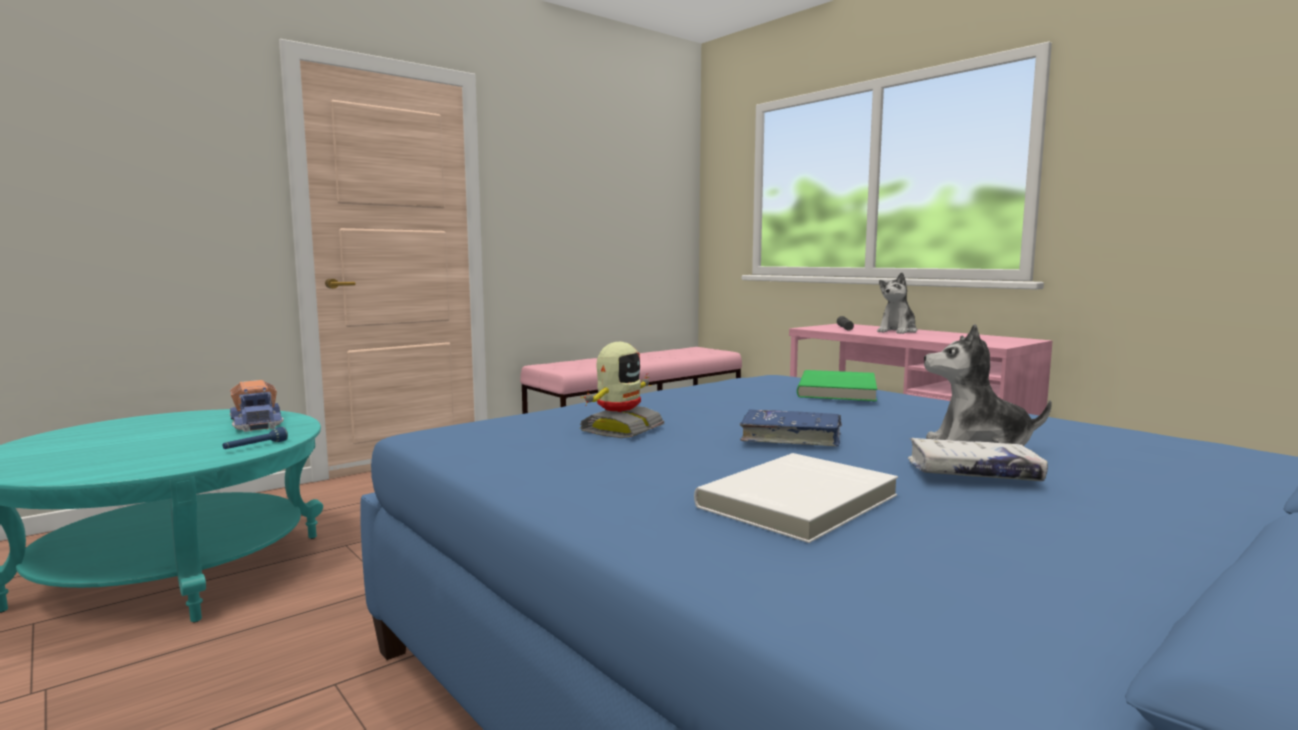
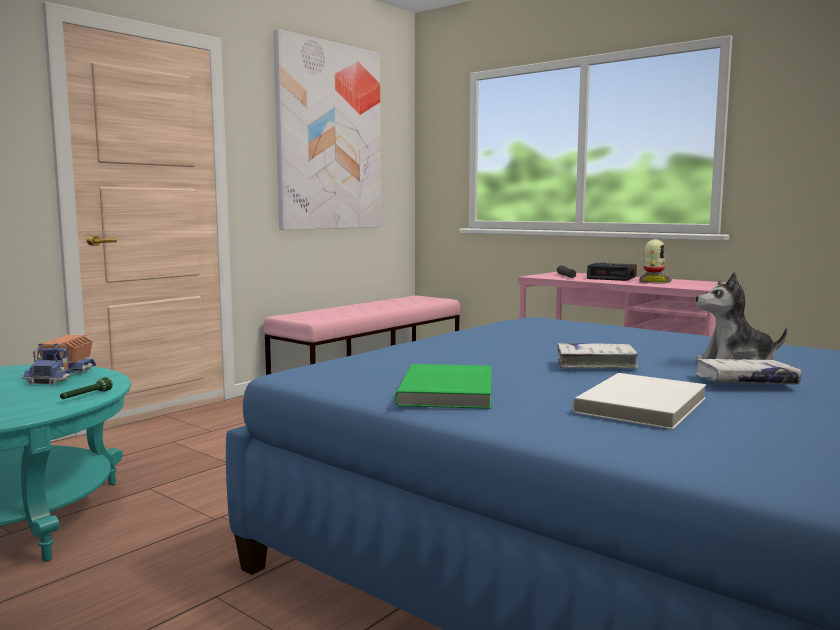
camera: 10 degrees left, 0 degrees up
(255, 447) = (86, 396): blue flashlight -> green flashlight
(258, 423) = (62, 376): toy truck -> toy truck turned 45 degrees clockwise
(599, 177) = (329, 137): none -> picture
(620, 429) = (454, 363): toy robot -> toy robot (654, 282)
(791, 437) = (596, 364): blue book -> white book
(839, 390) = (601, 327): green book -> green book (449, 391)
(897, 331) = (612, 278): plush toy -> alarm clock

